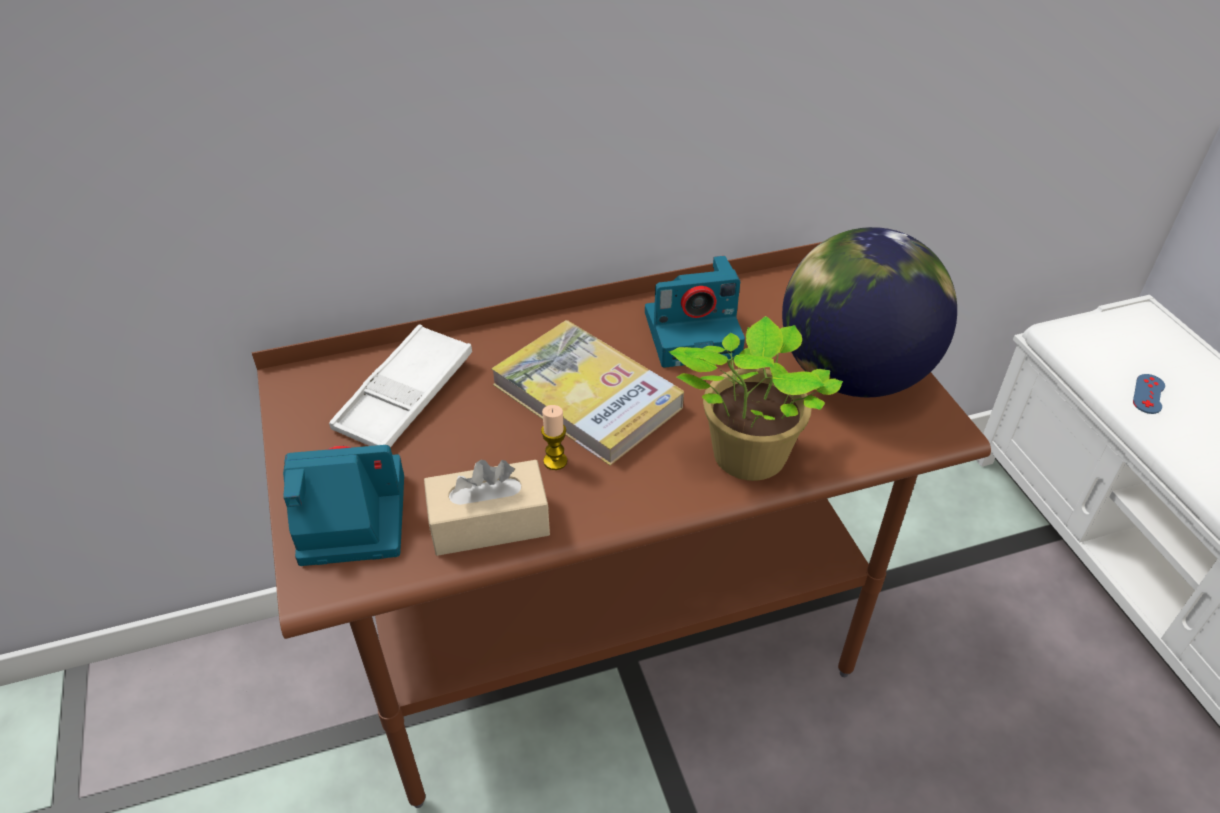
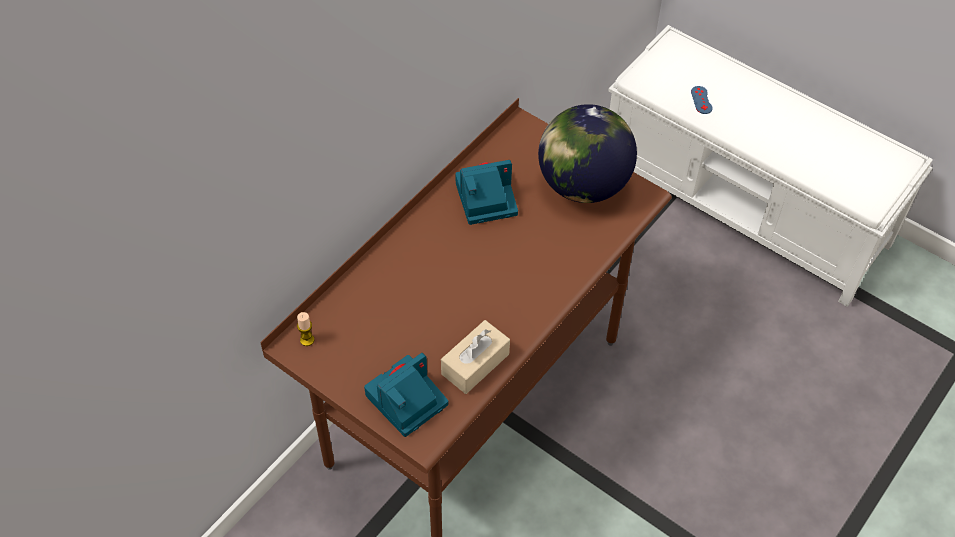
camera: 35 degrees left, 10 degrees up
(405, 396) = (365, 320): white tray -> none
(555, 461) = (478, 314): candle -> candle (307, 340)
(587, 396) = (461, 268): book -> none
(694, 333) = (485, 199): camera -> camera turned 150 degrees counterclockwise
(744, 458) = (566, 262): potted plant -> none

